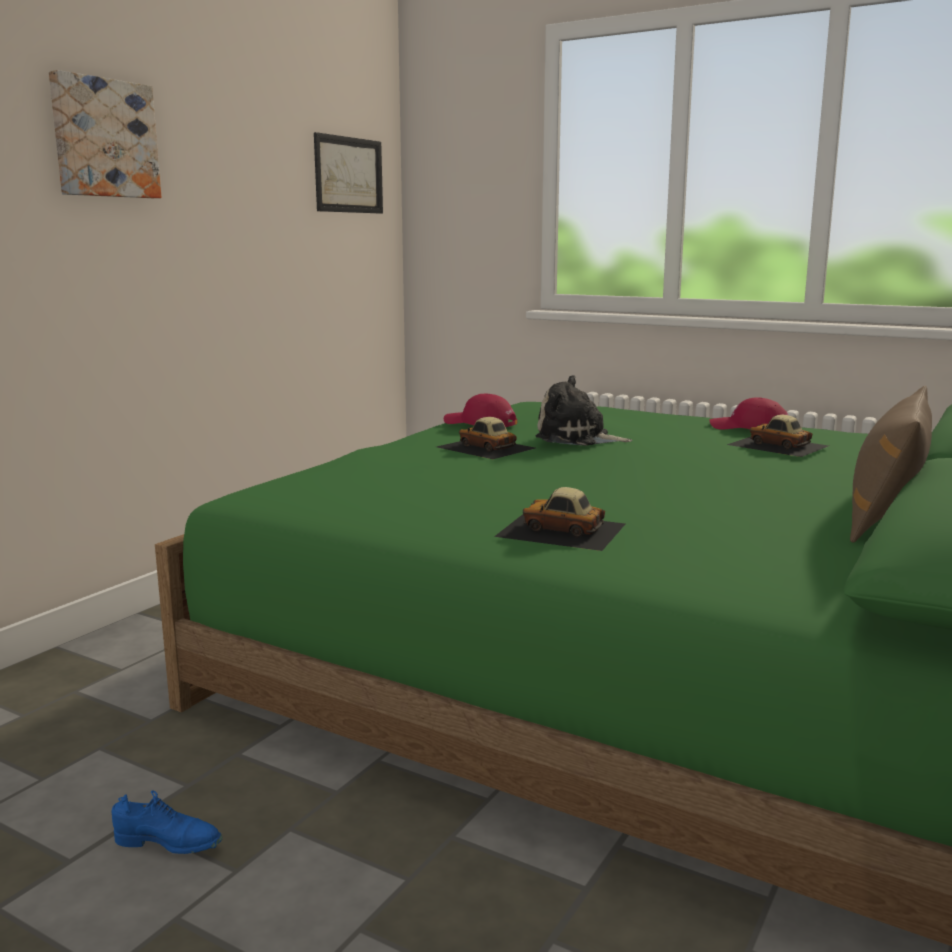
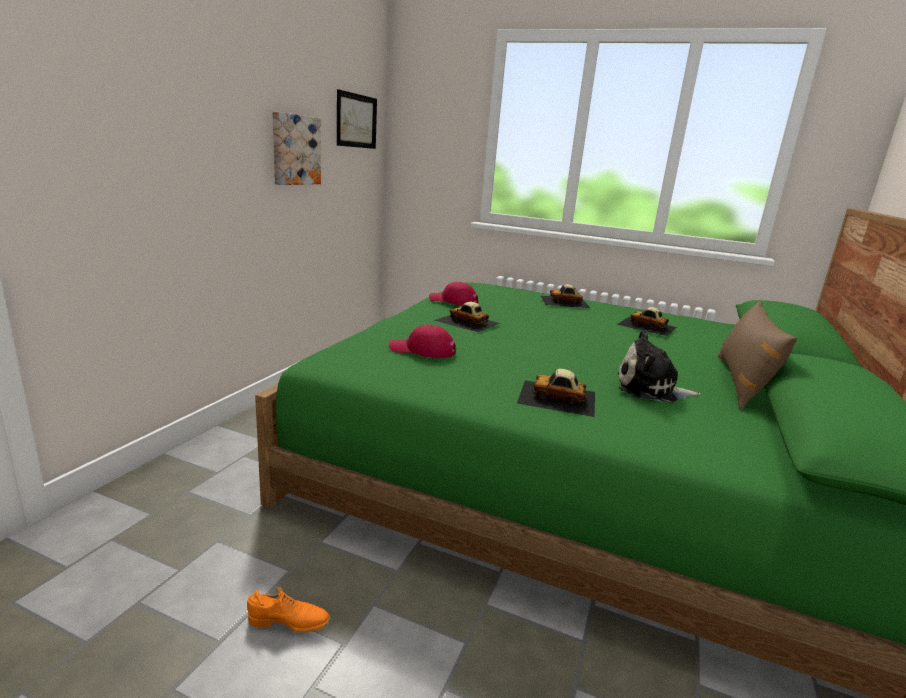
camera: 10 degrees left, 5 degrees up
(103, 138) = (199, 83): picture -> picture (295, 150)
(168, 843) = (289, 622): blue shoe -> orange shoe
(577, 438) = (523, 316): plush toy -> plush toy (650, 389)
(660, 419) = (565, 301): none -> toy car
(749, 428) = (620, 310): red cap -> red cap (422, 350)

